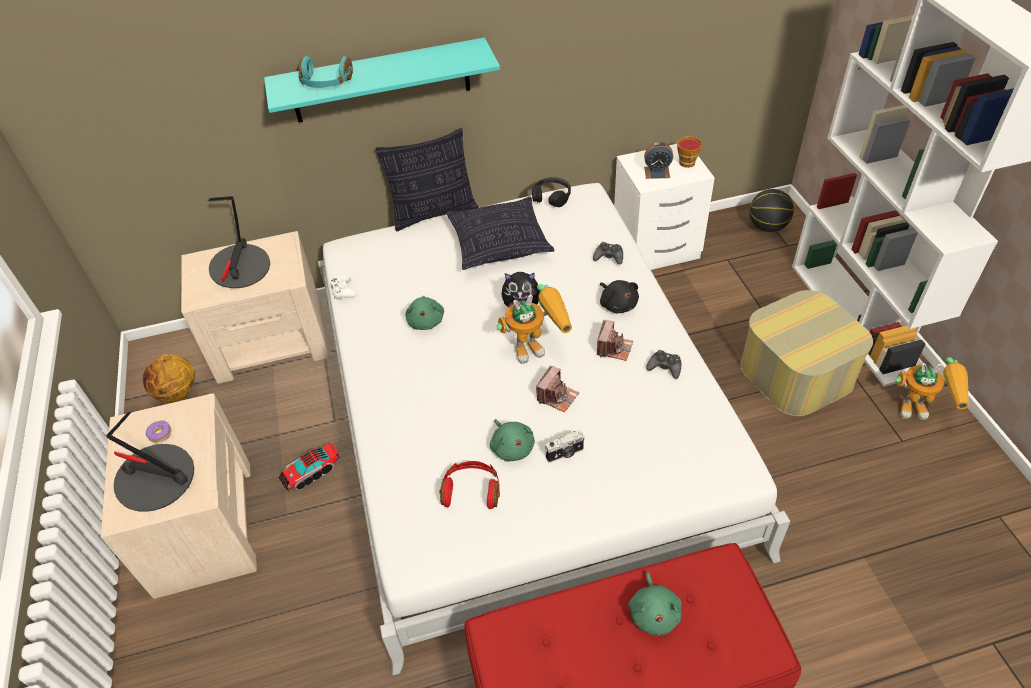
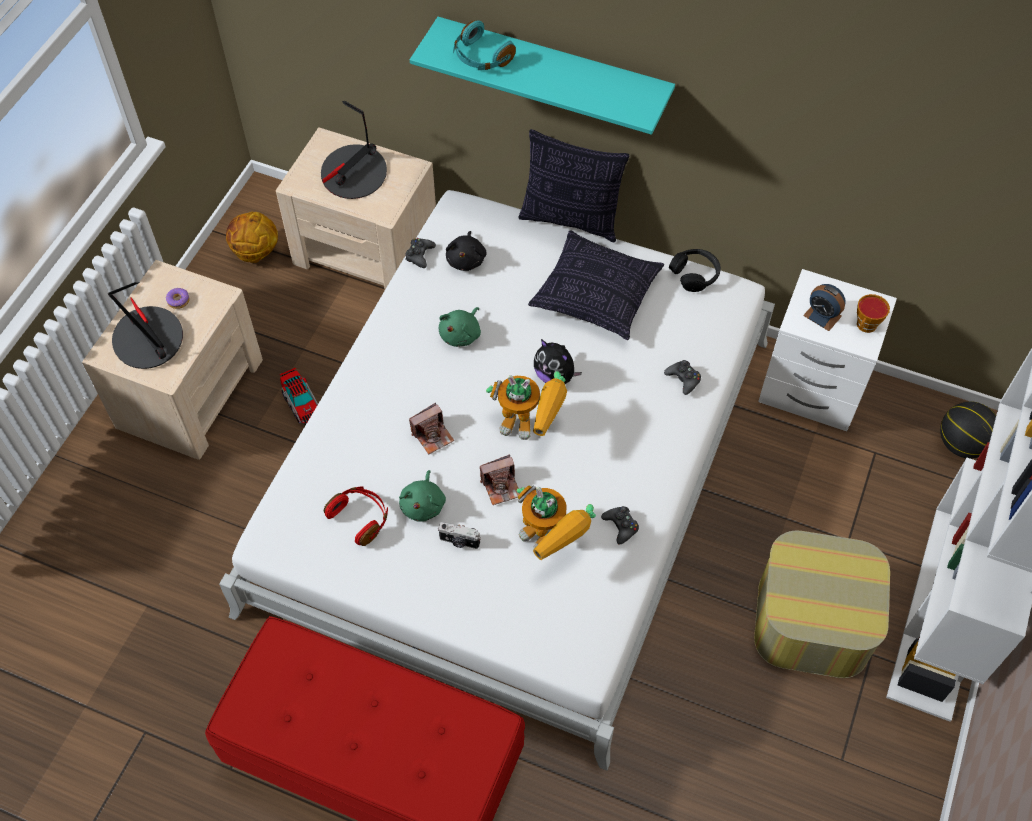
camera: 35 degrees right, 10 degrees up
(311, 472) = (301, 403): toy truck -> toy truck turned 120 degrees counterclockwise
(343, 291) = (419, 255): white game controller -> black game controller
(614, 348) = (595, 475): camera -> camera (432, 435)
(617, 304) = (643, 434): black plush toy -> black plush toy (466, 259)
(654, 613) = (403, 718): green plush toy -> none
(923, 408) = (900, 747): toy robot -> toy robot (551, 543)

